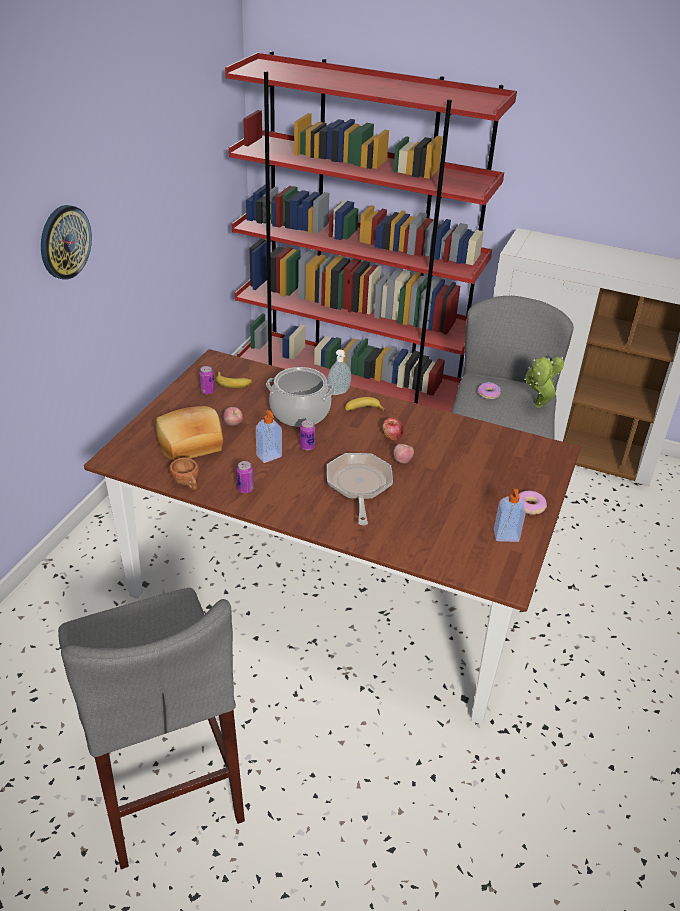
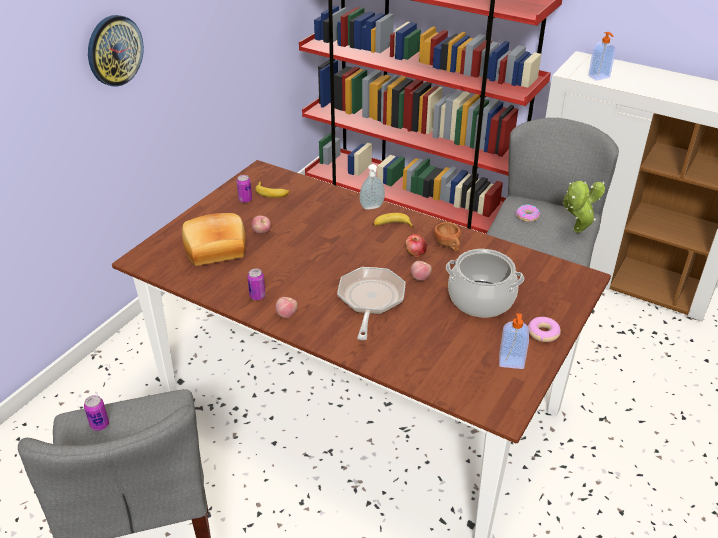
camera: 10 degrees right, 0 degrees up
(187, 483) = (203, 287): brown cup -> brown cup (448, 246)
(269, 456) = (289, 266): soap dispenser -> soap dispenser (599, 77)
(279, 505) = (287, 315): none -> apple
(300, 413) = (329, 225): cooking pot -> cooking pot (481, 300)
(307, 447) = (328, 258): can -> can (100, 425)

